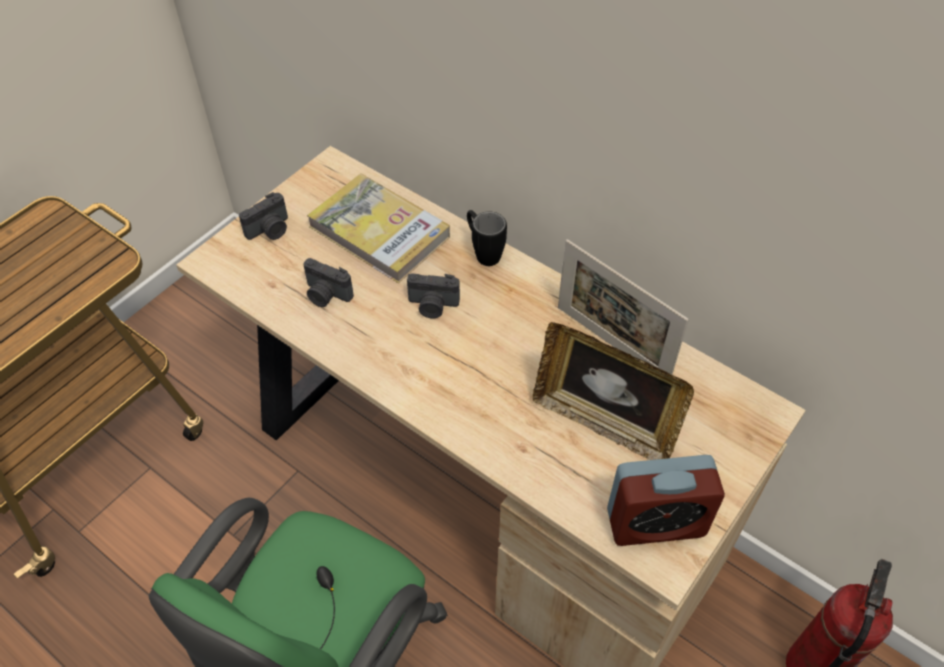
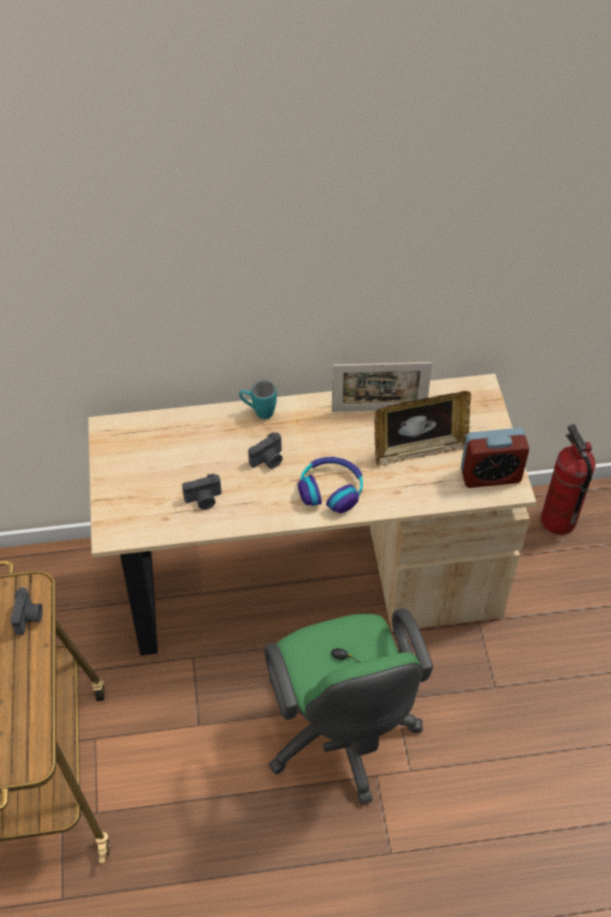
camera: 45 degrees left, 0 degrees up
(270, 230) = (122, 491): camera -> camera (29, 617)
(379, 232) = (187, 444): book -> none
(456, 386) = (331, 489): none -> headphones
(483, 252) = (258, 412): black mug -> turquoise mug
(655, 523) = (490, 475): alarm clock -> alarm clock turned 45 degrees clockwise

